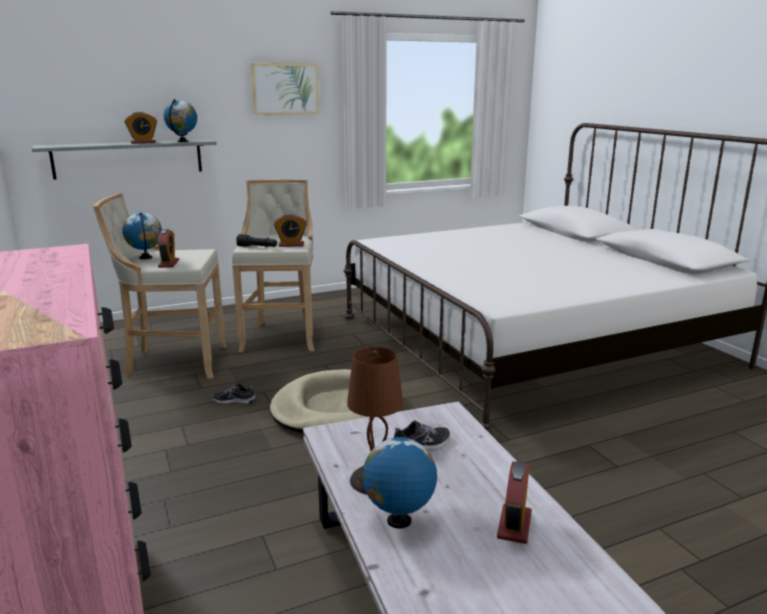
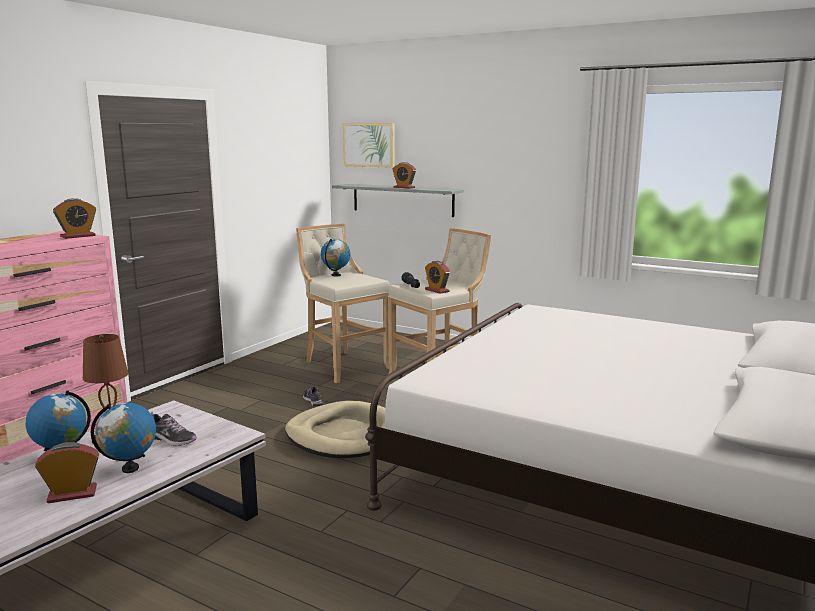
camera: 55 degrees right, 5 degrees down
(168, 264) = (332, 282): alarm clock -> alarm clock (78, 236)
(183, 141) = (431, 189): globe -> globe (130, 469)
(285, 89) = (535, 146): picture -> picture (369, 145)

